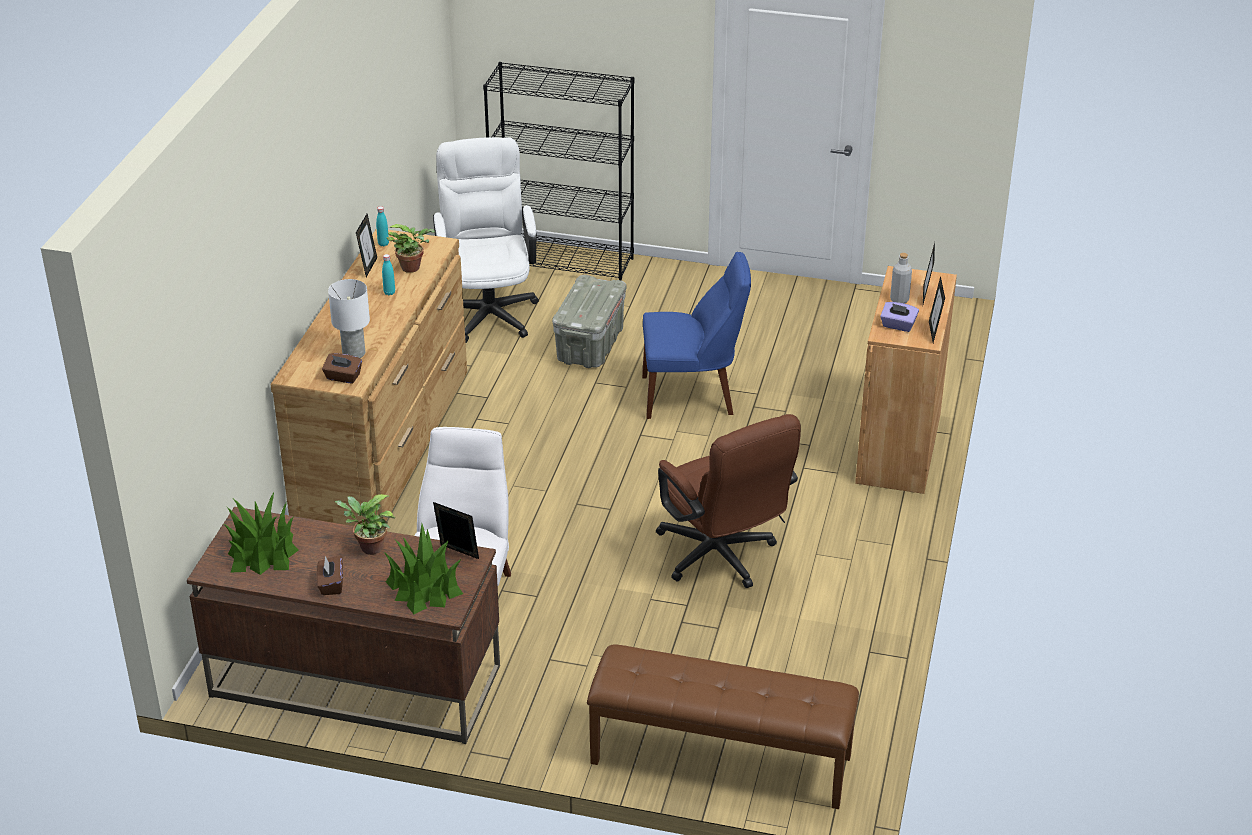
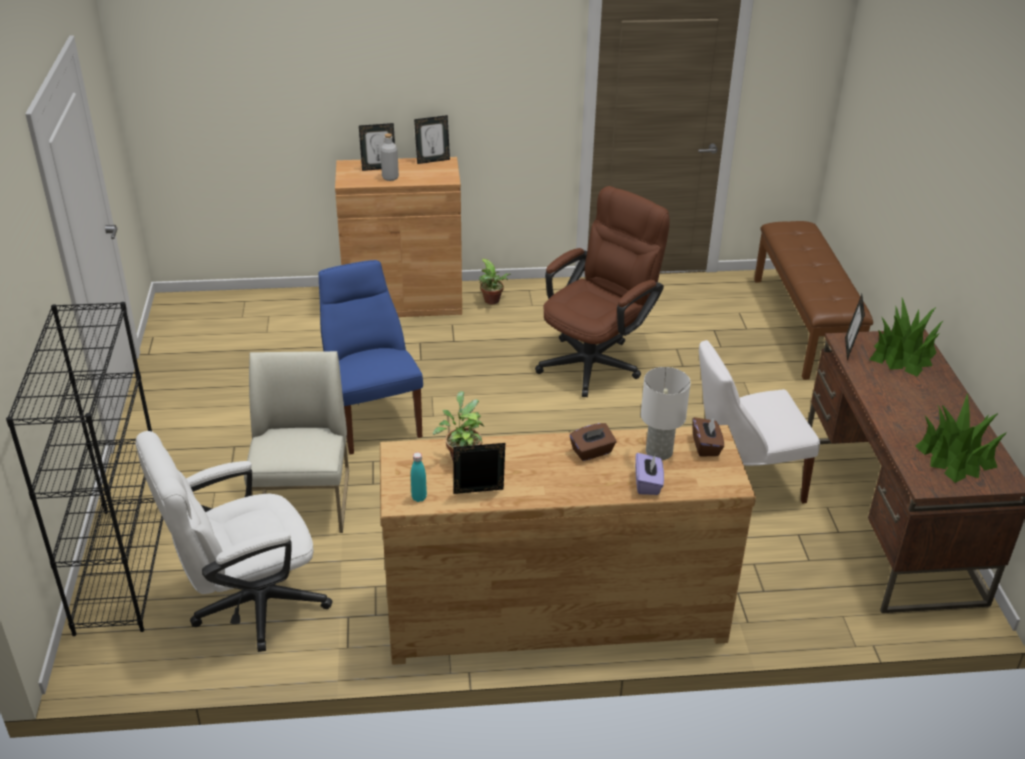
camera: 110 degrees left, 0 degrees up
(331, 584) = (950, 404): brown tissue box -> brown tissue box (592, 452)
(369, 548) = (888, 396): potted plant -> potted plant (493, 301)
(389, 292) = (525, 461): turquoise bottle -> none
(590, 346) = (304, 502): grey storage box -> white chair
(898, 325) = (431, 174): purple tissue box -> purple tissue box (648, 484)

